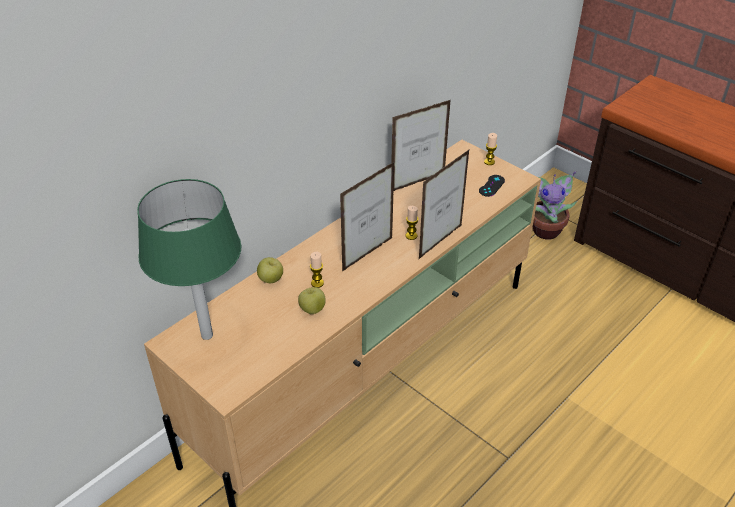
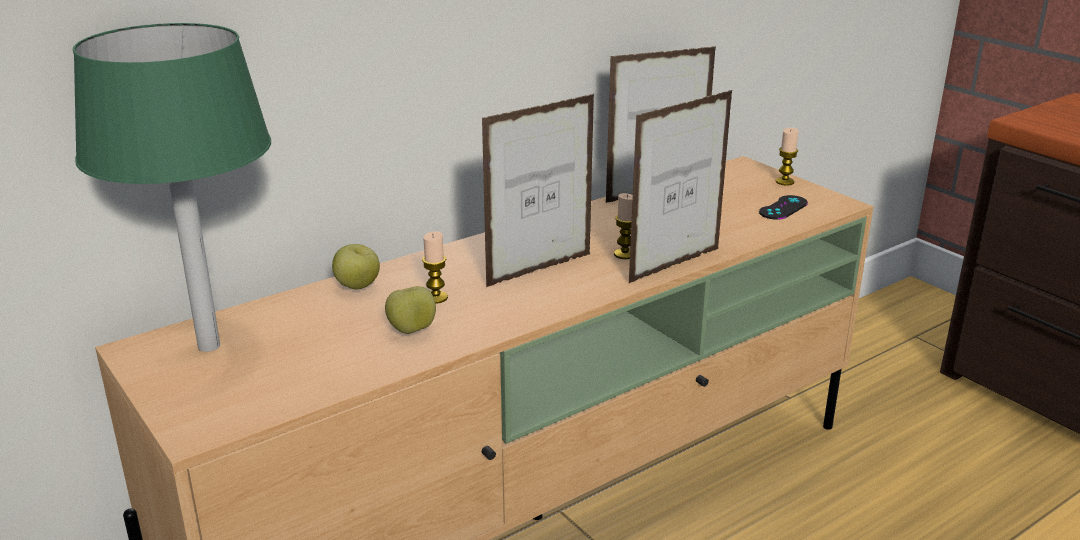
camera: 10 degrees right, 15 degrees down
(546, 229) = (891, 354): potted plant -> none

